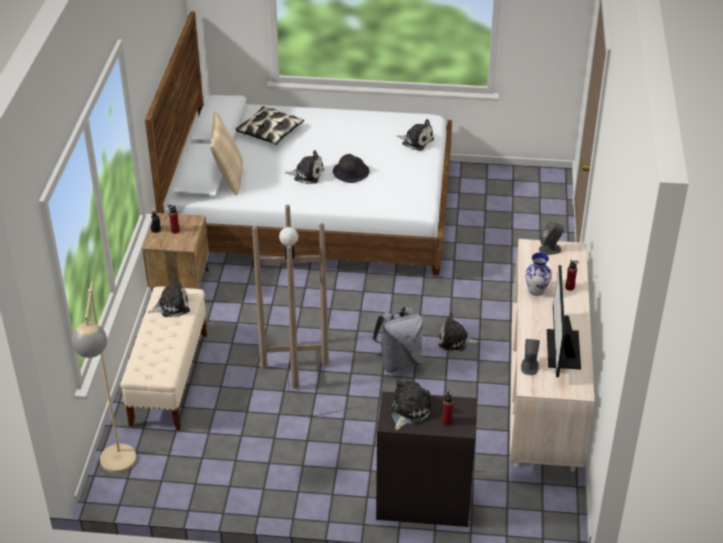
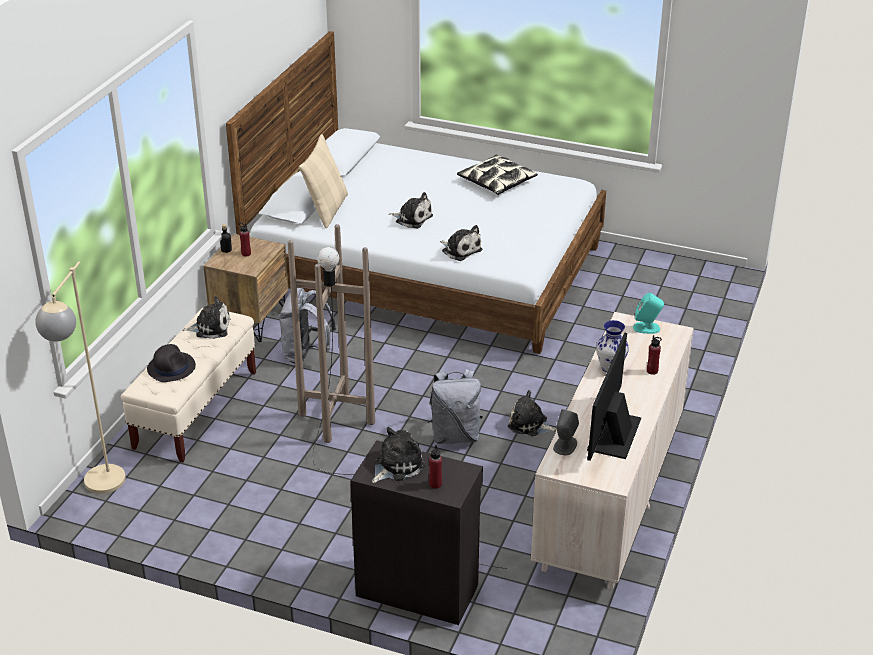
camera: 15 degrees right, 5 degrees down
(243, 310) = (306, 354): none -> grey backpack
(269, 132) = (391, 172): pillow -> pillow (496, 182)
(351, 172) = (461, 222): black hat -> black hat (171, 367)
(416, 141) = (550, 202): plush toy -> plush toy (460, 250)
(550, 249) = (647, 328): grey speaker -> turquoise speaker

